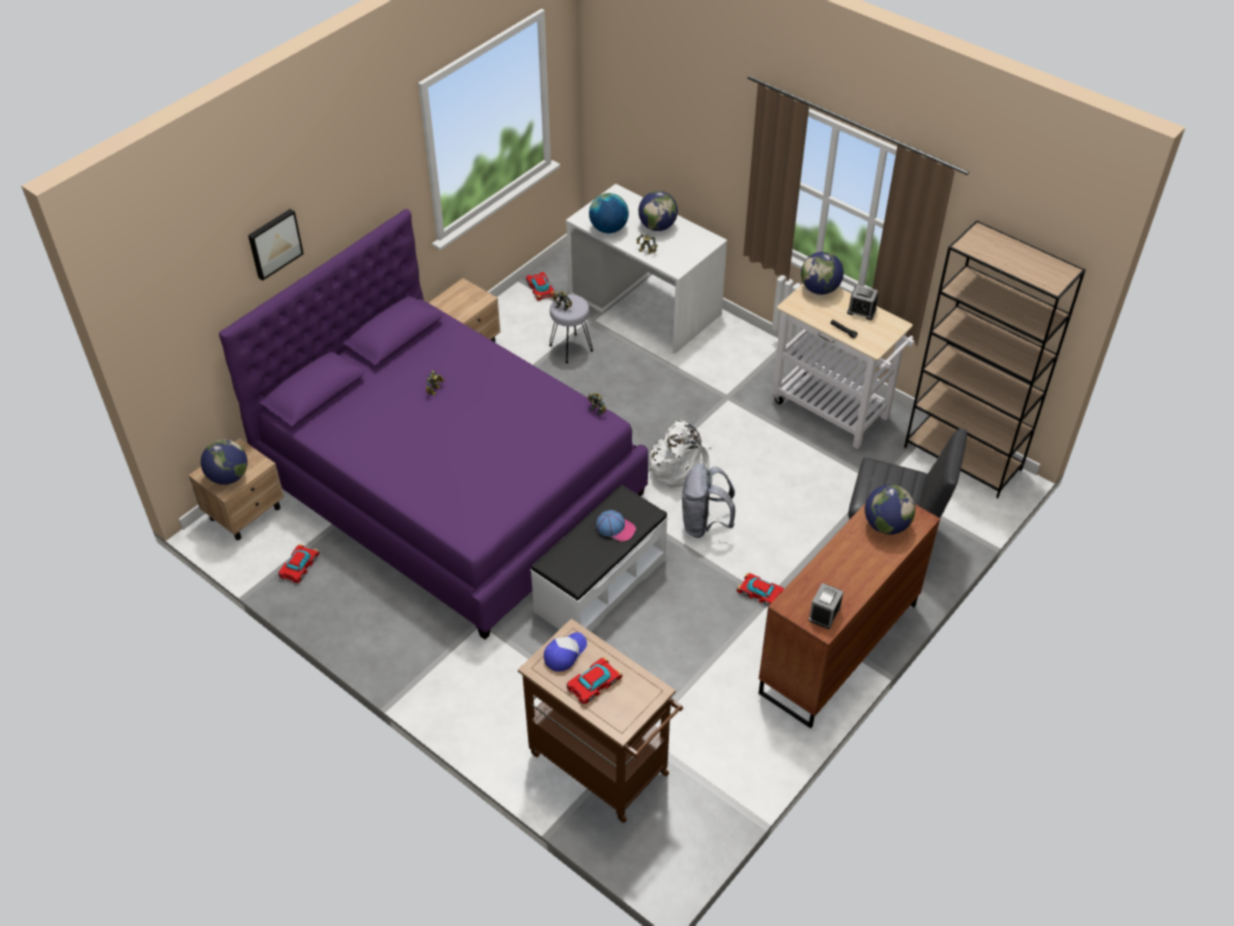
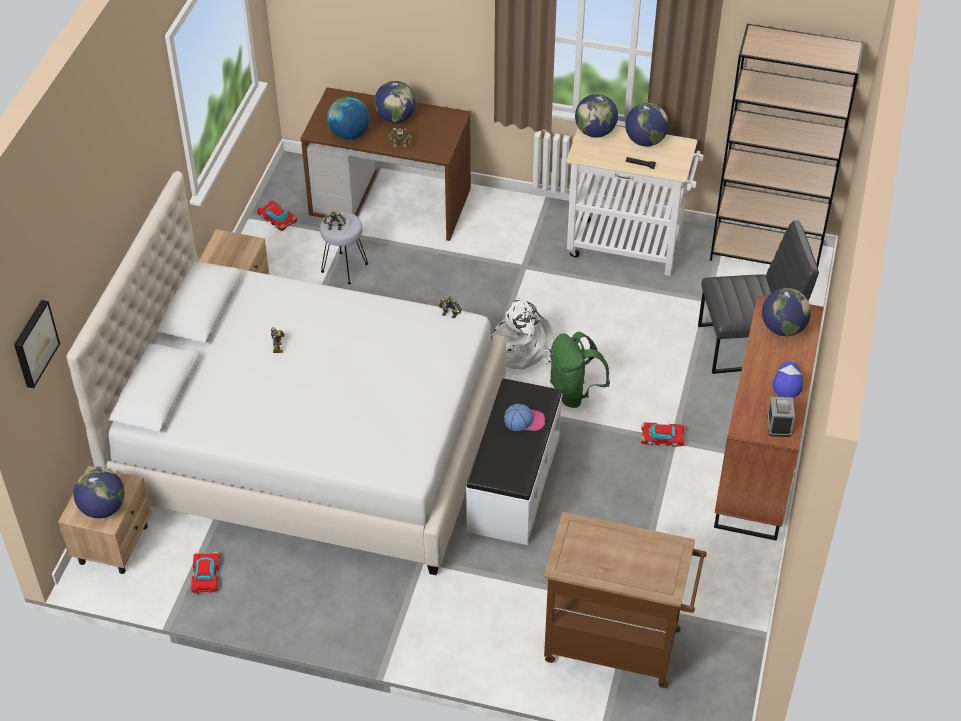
camera: 25 degrees left, 0 degrees up
(274, 243) = (89, 244): picture -> picture (34, 343)
(451, 486) = (310, 442): purple bed -> white bed
(565, 653) = (577, 544): cap -> cap (787, 382)
(593, 683) = (620, 561): toy car -> none
(645, 304) = (390, 201): white desk -> brown desk
(704, 524) = (574, 392): grey backpack -> green backpack
(861, 311) = (645, 141): alarm clock -> globe

